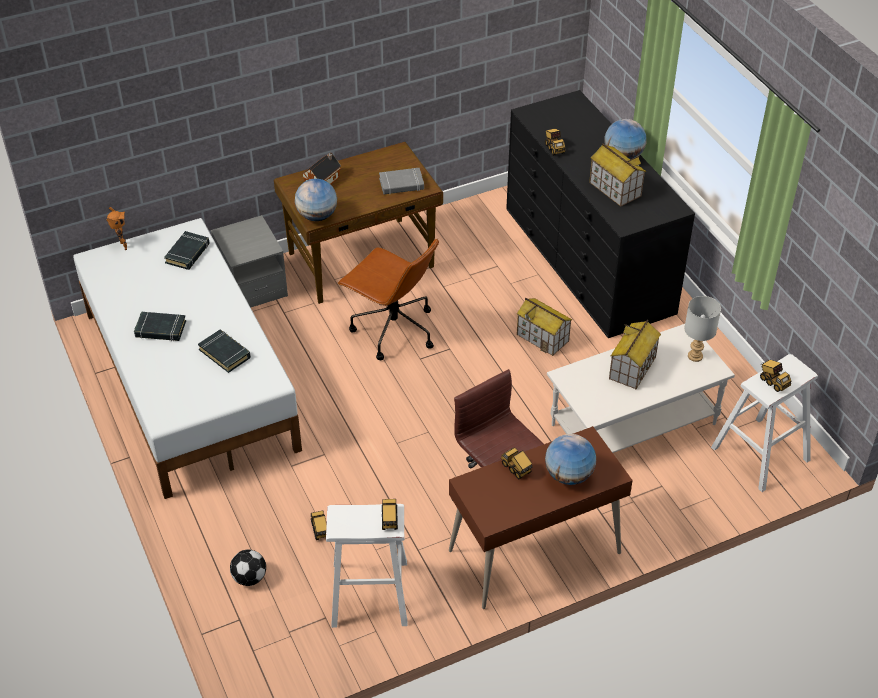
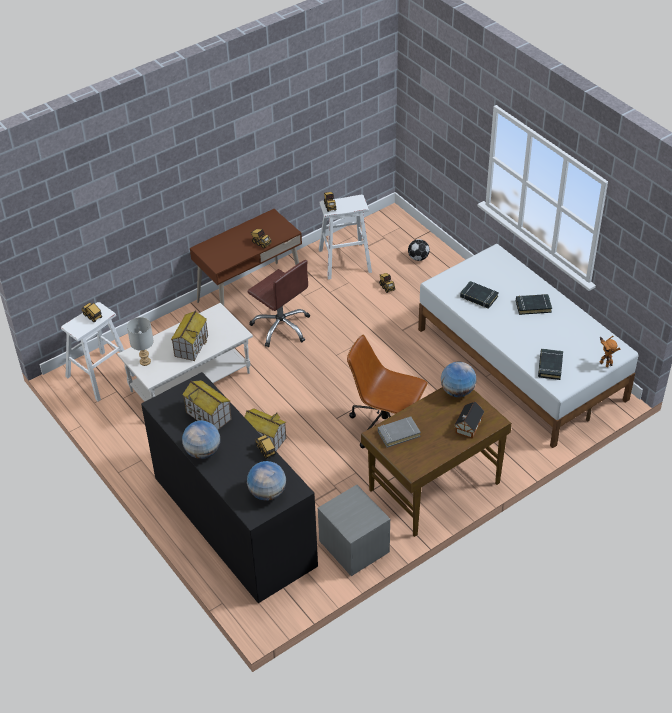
camera: 170 degrees right, 0 degrees up
(252, 286) = (514, 446): grey nightstand -> grey nightstand (354, 547)
(568, 475) = (229, 244): globe -> globe (267, 492)

